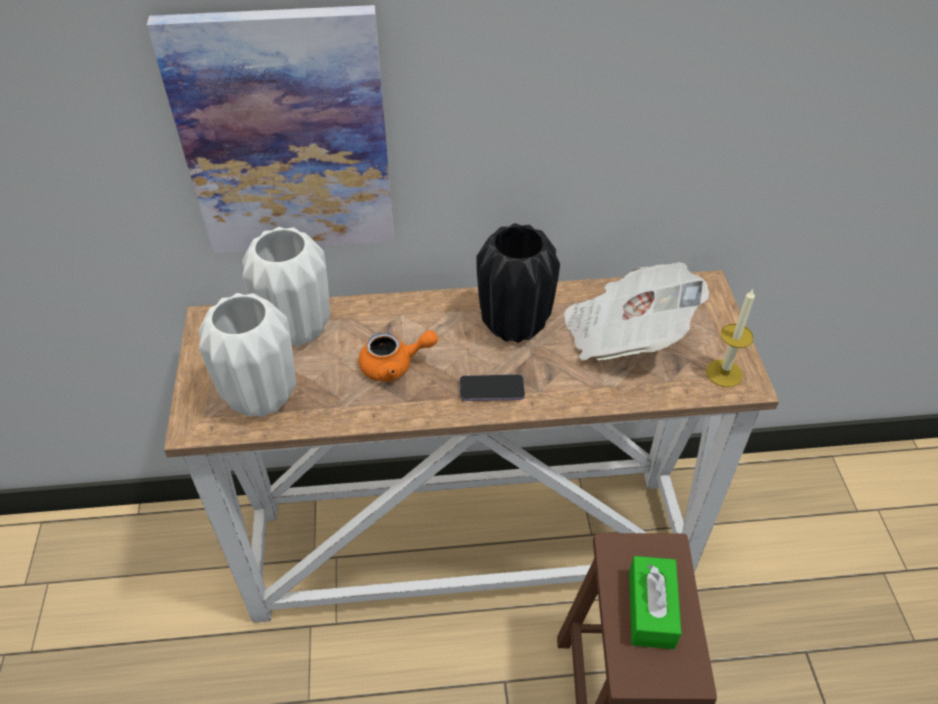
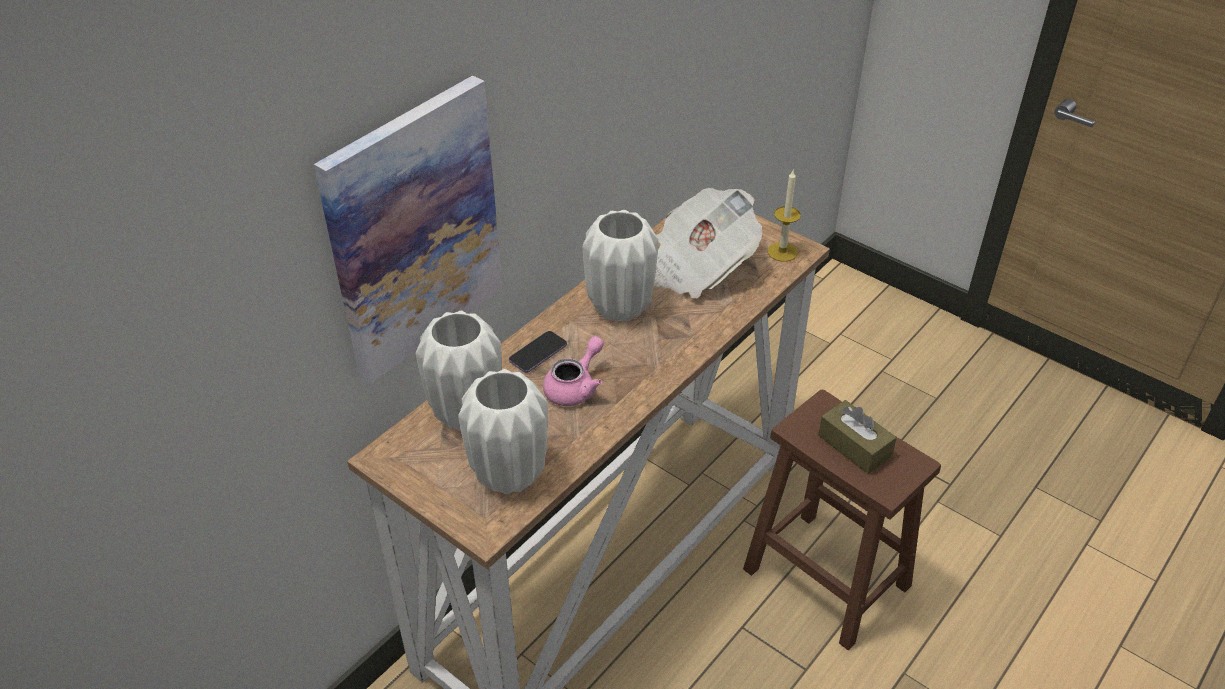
camera: 45 degrees left, 5 degrees down
(394, 365) = (575, 387): orange teapot -> pink teapot
(491, 389) = (661, 356): phone -> phone (538, 353)
(513, 325) = (619, 308): black vase -> white vase
(651, 609) = (854, 446): green tissue box -> brown tissue box

